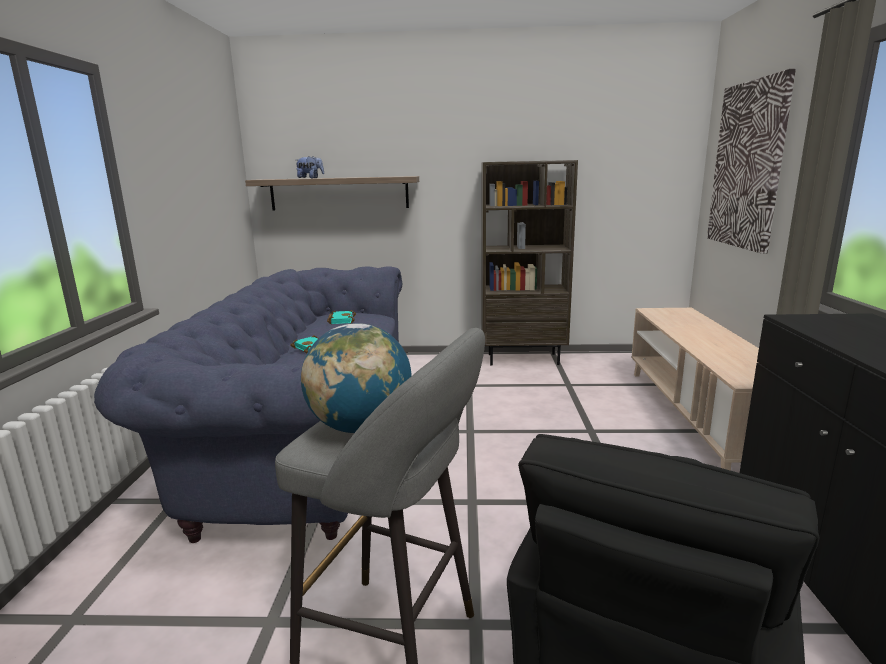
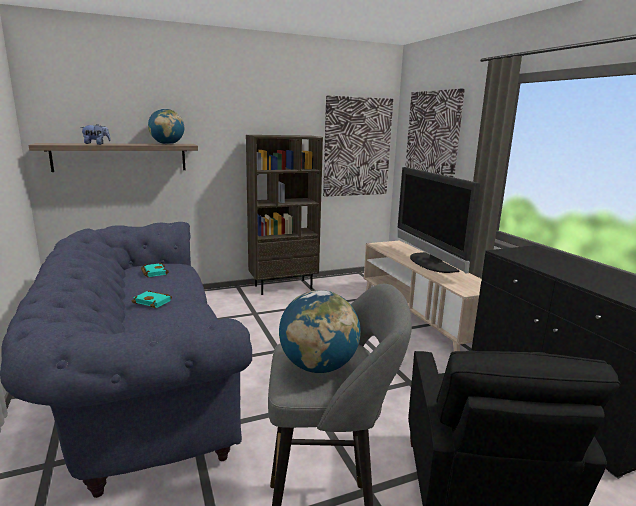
camera: 25 degrees left, 0 degrees up
(385, 176) = (167, 144): none -> globe
(640, 175) = (357, 147): none -> picture
(715, 339) = (429, 263): none -> television

